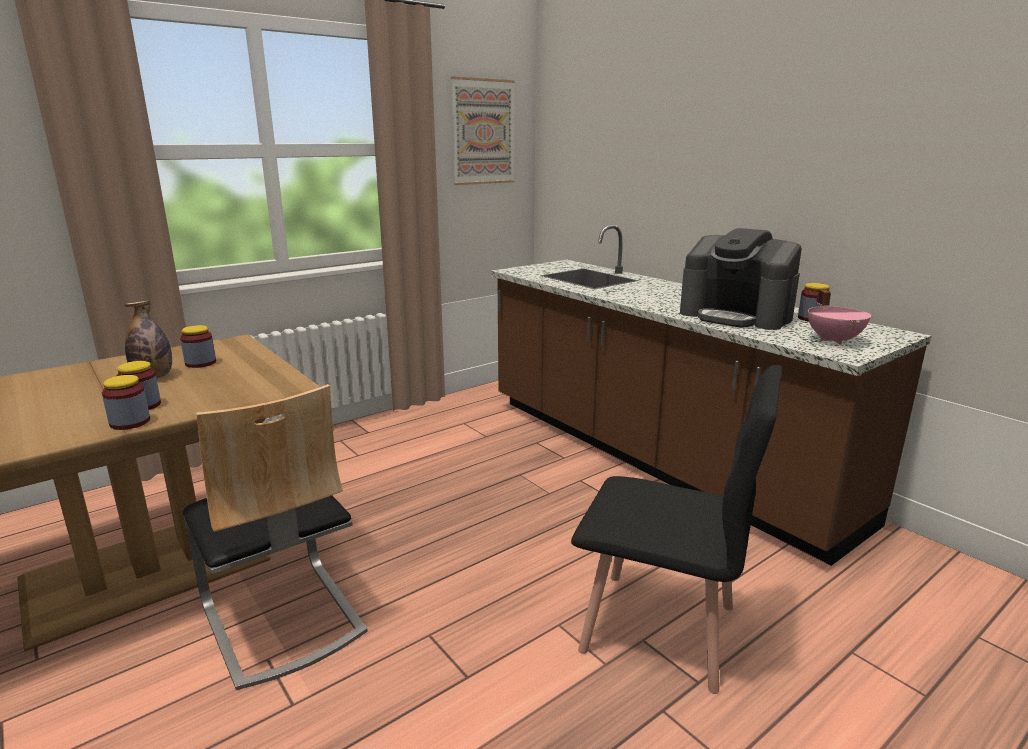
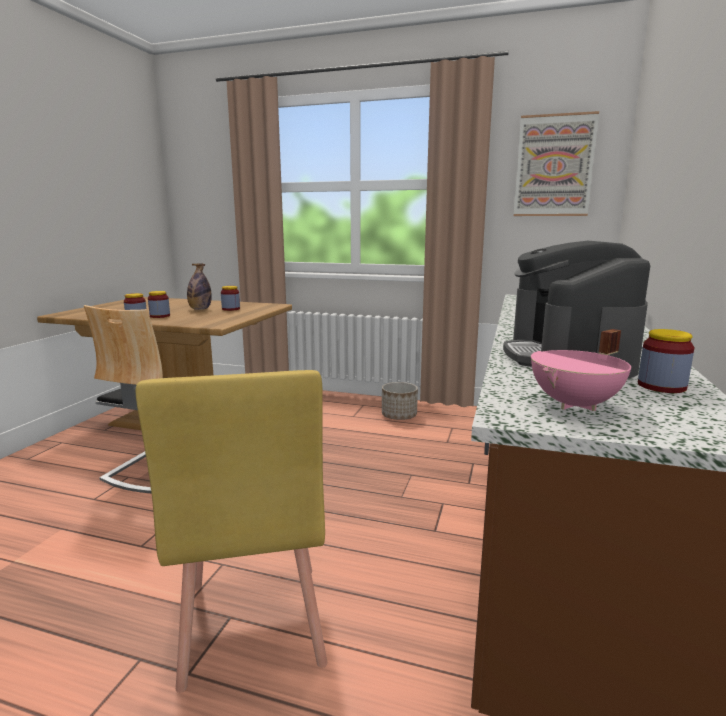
camera: 55 degrees right, 5 degrees down
(398, 434) = (399, 415): none -> planter
(660, 629) = (252, 623): black chair -> yellow chair

